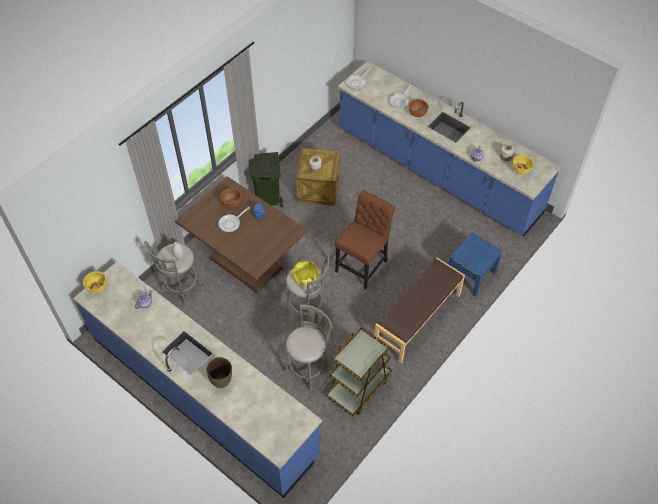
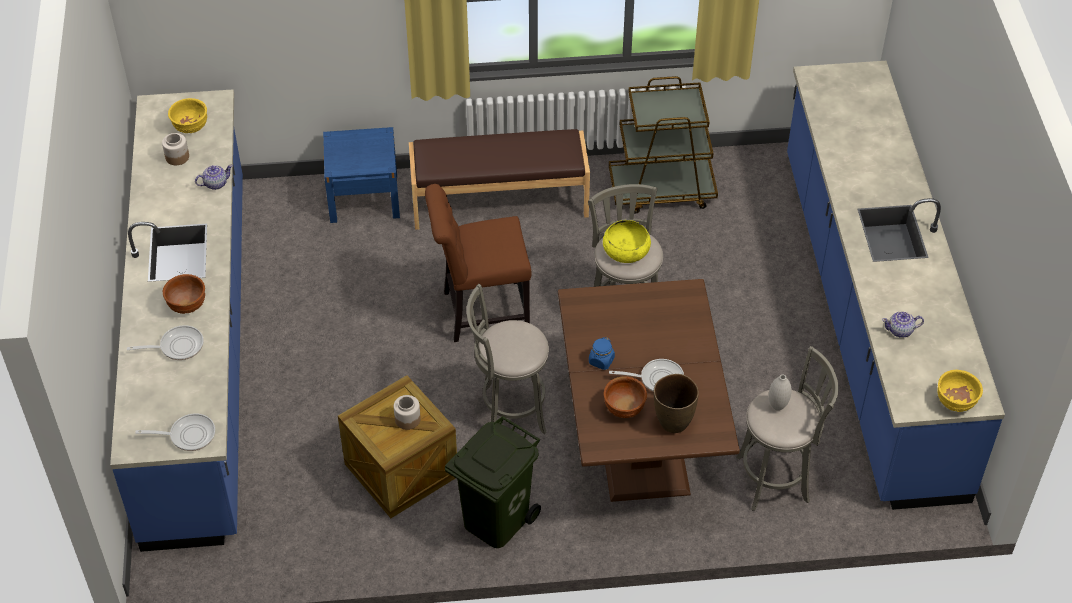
camera: 135 degrees left, 5 degrees down
(222, 381) = (876, 173): brown vase -> brown vase (673, 422)
(308, 368) = (701, 249): grey stool -> grey stool (509, 410)

